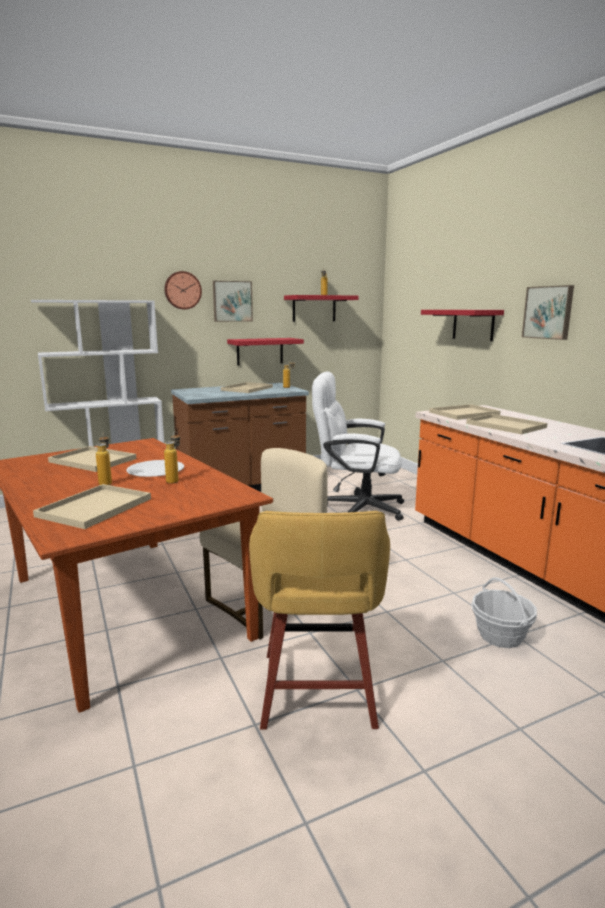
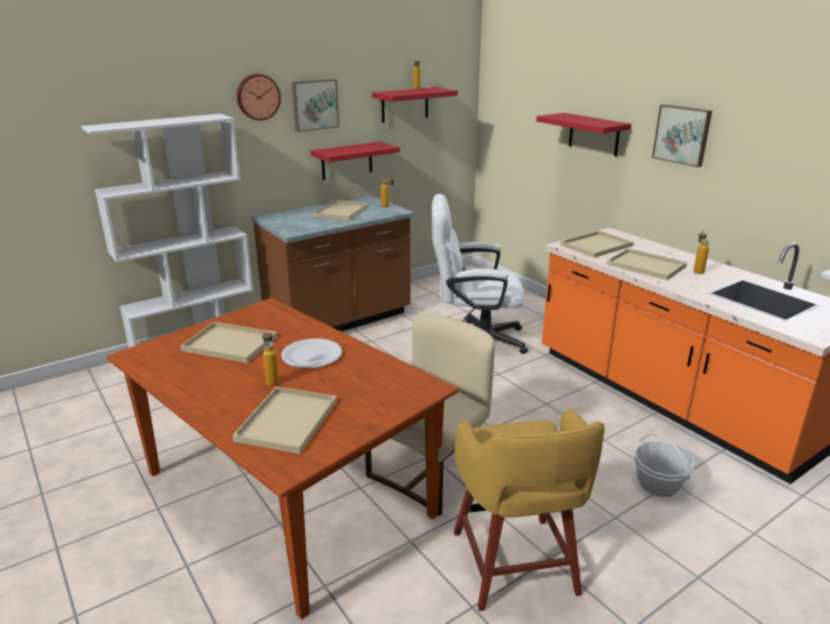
camera: 10 degrees left, 10 degrees up
(175, 480) = (343, 369): bottle -> bottle (697, 270)

